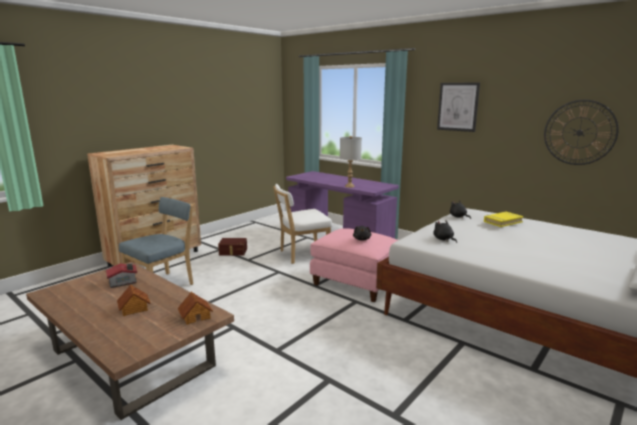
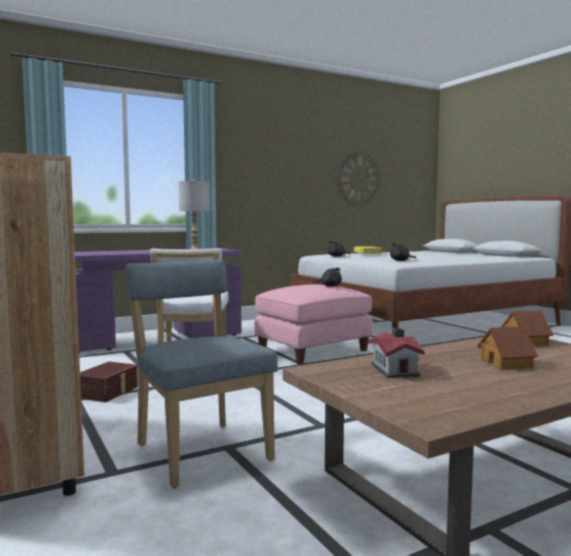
camera: 70 degrees left, 10 degrees down
(458, 107) = (264, 154): picture -> none

